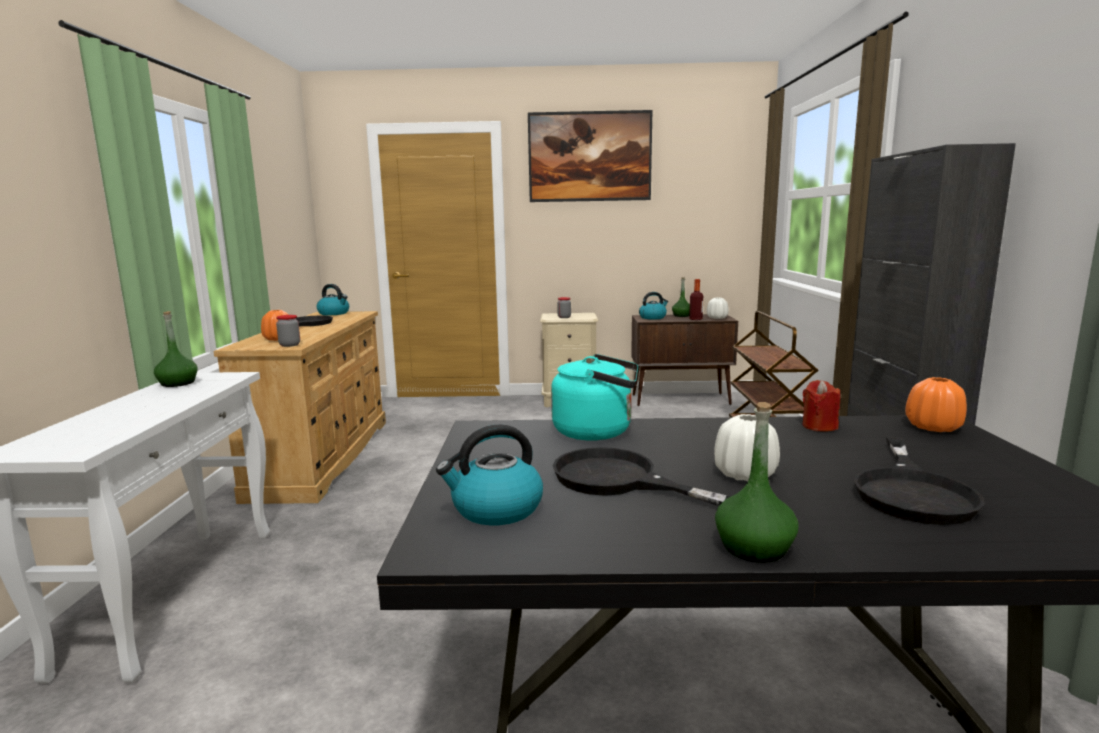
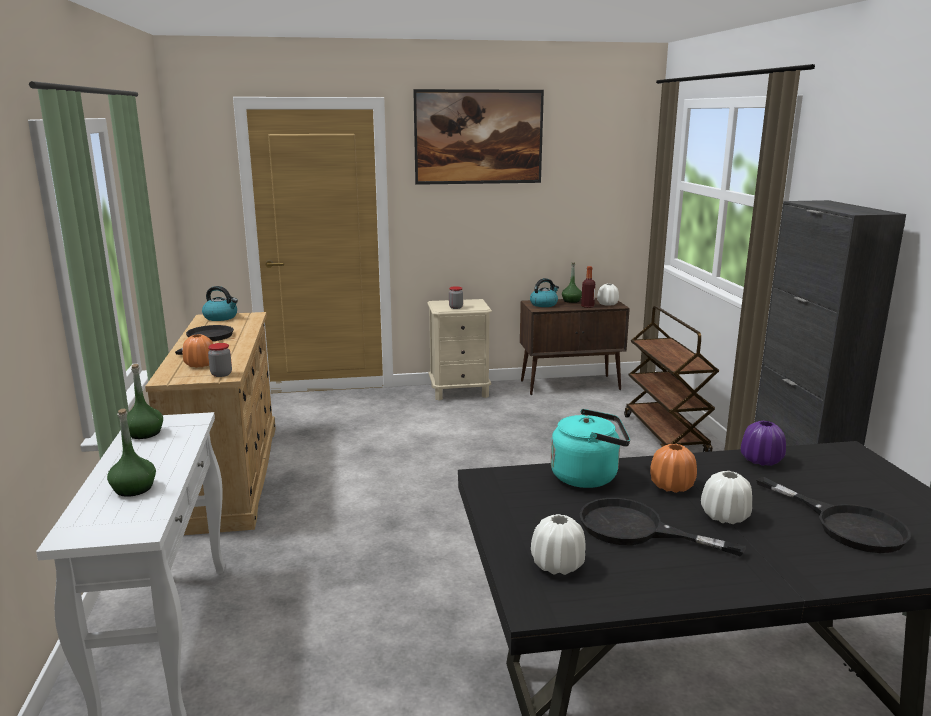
camera: 10 degrees left, 5 degrees up
(495, 509) = (557, 565): kettle -> white vase
(754, 548) = (758, 585): green bottle -> green bottle (134, 489)
(819, 426) = (761, 460): red candle -> purple vase
(911, 491) = (846, 524): black frying pan -> black frying pan turned 45 degrees counterclockwise
(933, 427) = (845, 457): orange vase -> orange vase (671, 486)

